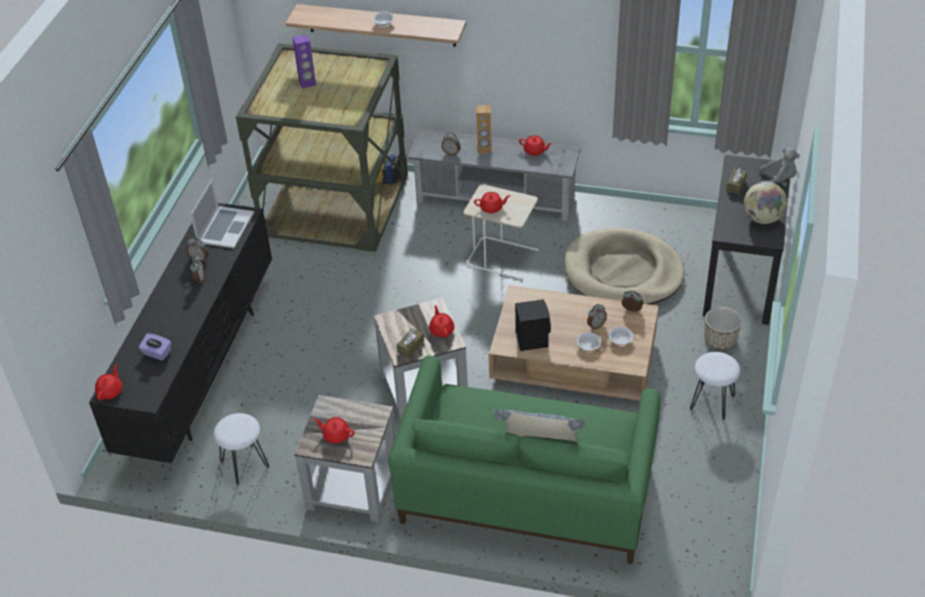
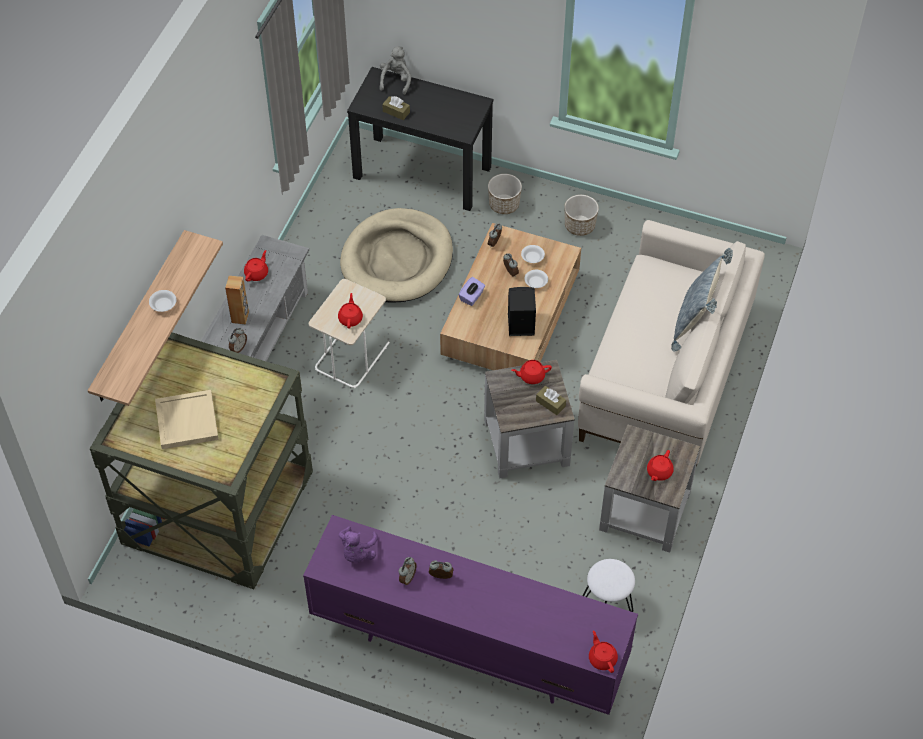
camera: 85 degrees left, 10 degrees up
(110, 391) = (602, 658): red teapot -> red teapot turned 45 degrees clockwise
(157, 353) = (552, 615): purple tissue box -> purple tissue box (472, 297)
(200, 370) = (467, 649): black cabinet -> purple cabinet
(225, 227) = (357, 552): laptop -> purple plush toy
(307, 83) = (186, 421): purple speaker -> beige tray
(526, 491) = (665, 374): green sofa -> beige sofa
(712, 403) = (579, 226): white stool -> planter
(762, 218) = (448, 103): globe -> none

